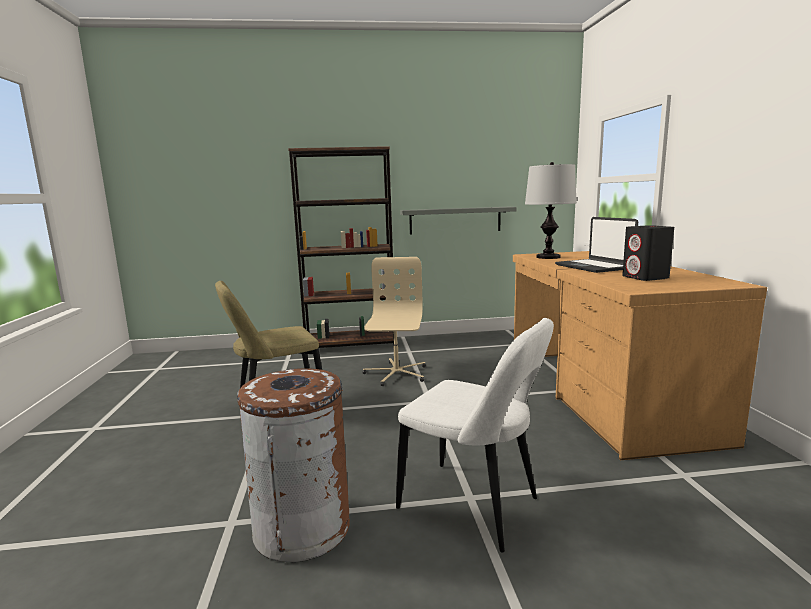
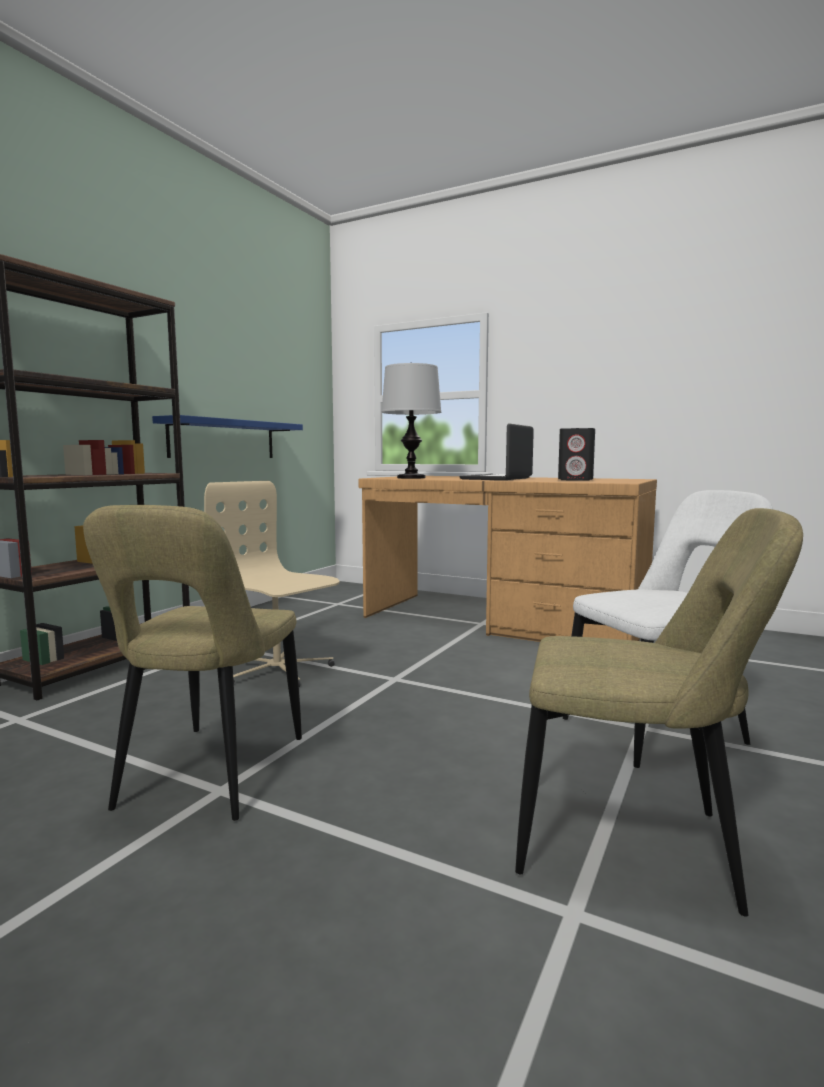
camera: 55 degrees left, 5 degrees down
(302, 527) = (634, 845): brown trash can -> beige chair
(455, 220) = (223, 439): grey shelf -> blue shelf
(594, 267) = (497, 479): laptop -> laptop turned 105 degrees clockwise

